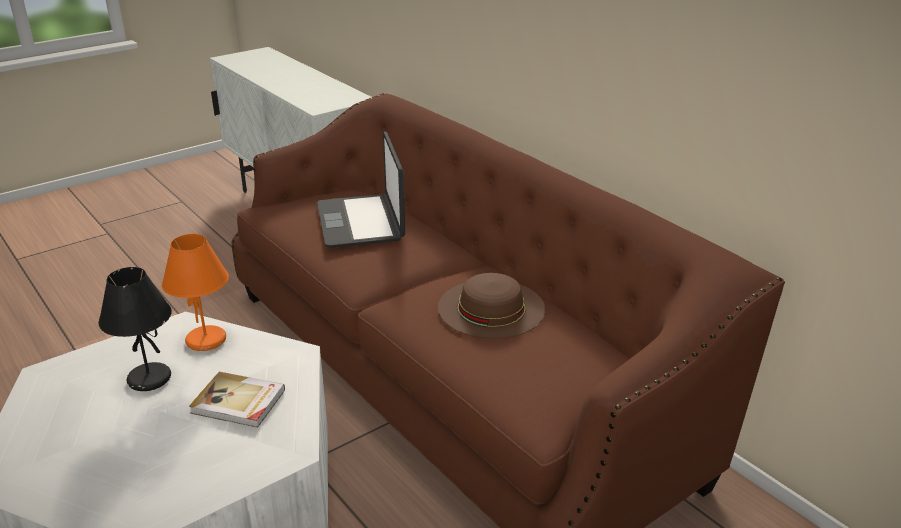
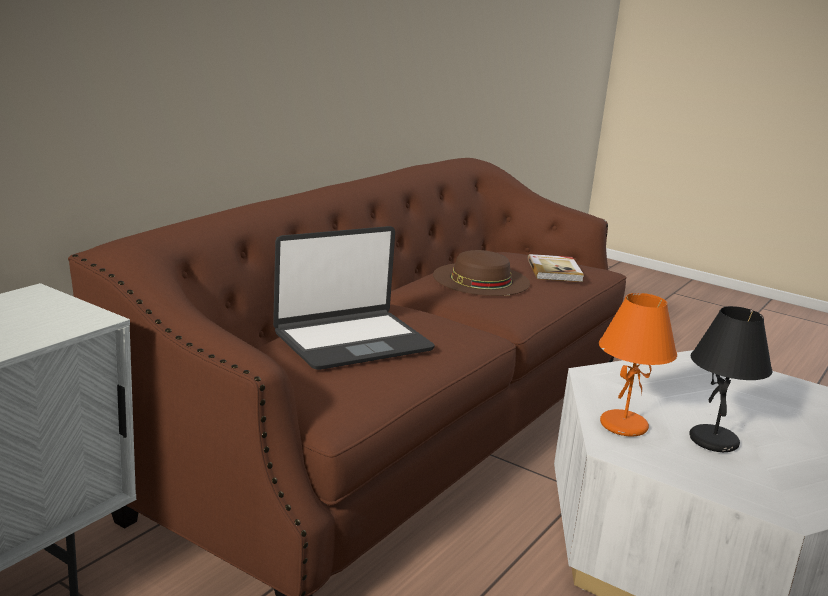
camera: 110 degrees left, 10 degrees down
(238, 402) = (684, 389): book -> book (555, 271)

